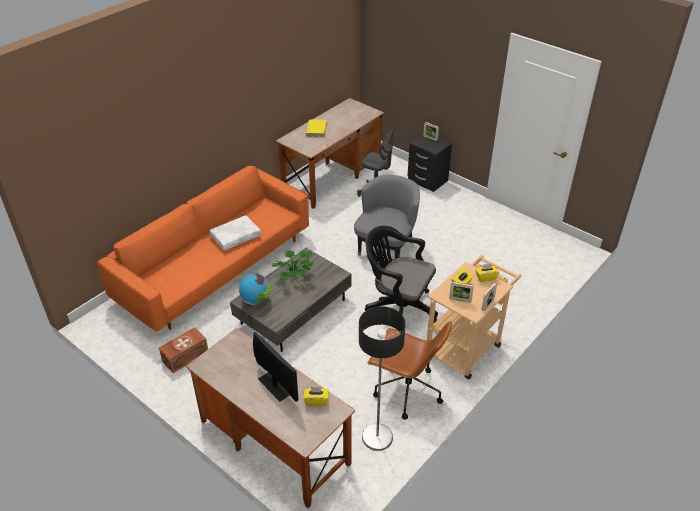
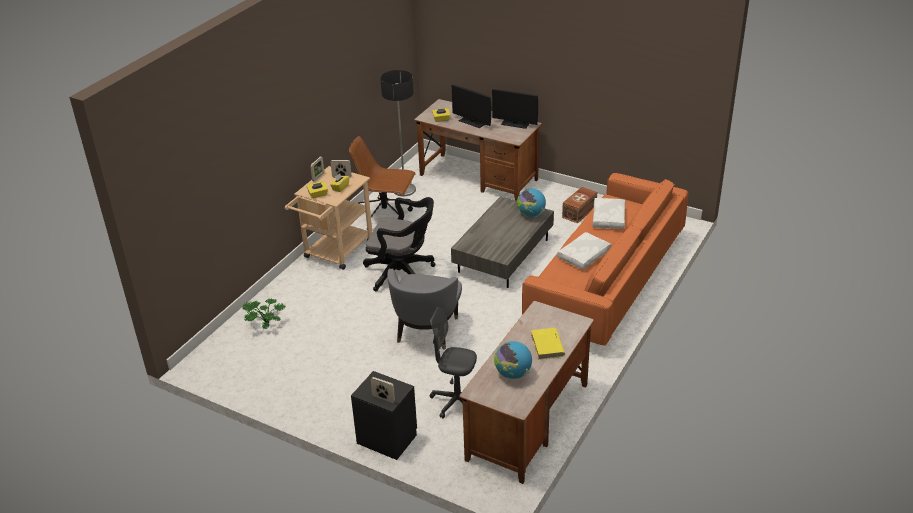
camera: 170 degrees right, 5 degrees down
(185, 273) = (609, 218): none -> white pillow
(221, 370) = (515, 123): none -> monitor
(295, 277) = (504, 237): potted plant -> potted plant (265, 324)
(346, 118) = (513, 374): none -> globe

